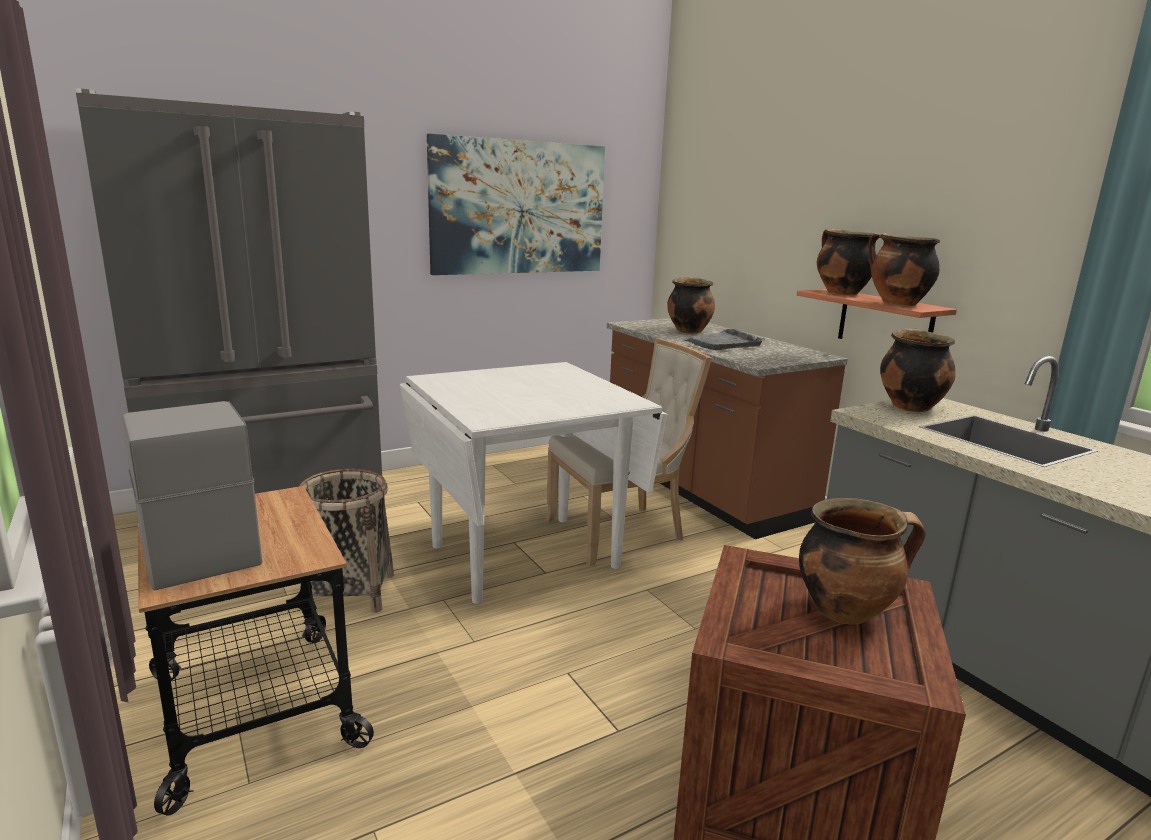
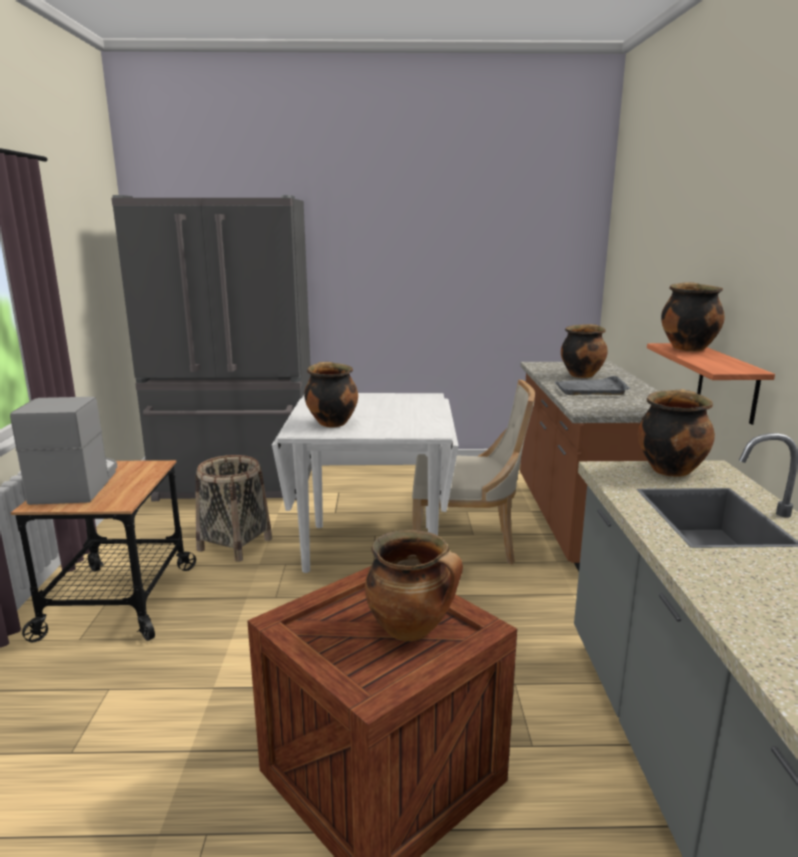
camera: 30 degrees right, 0 degrees up
(519, 208) = (459, 259): picture -> none
(896, 303) = (714, 363): cooking pot -> cooking pot (331, 423)

